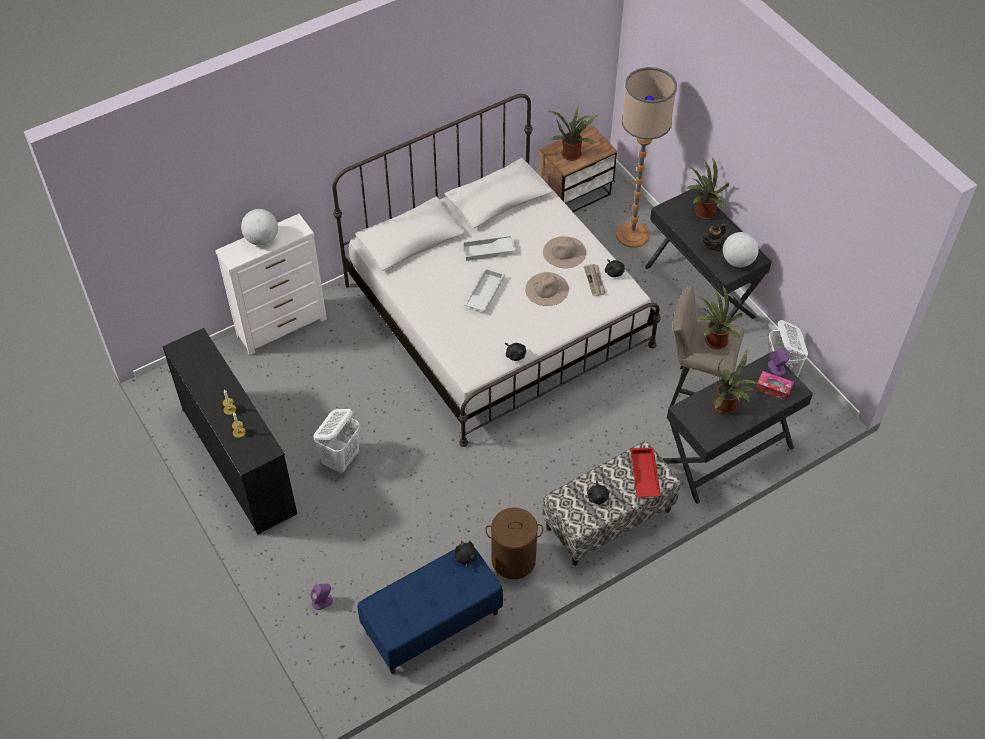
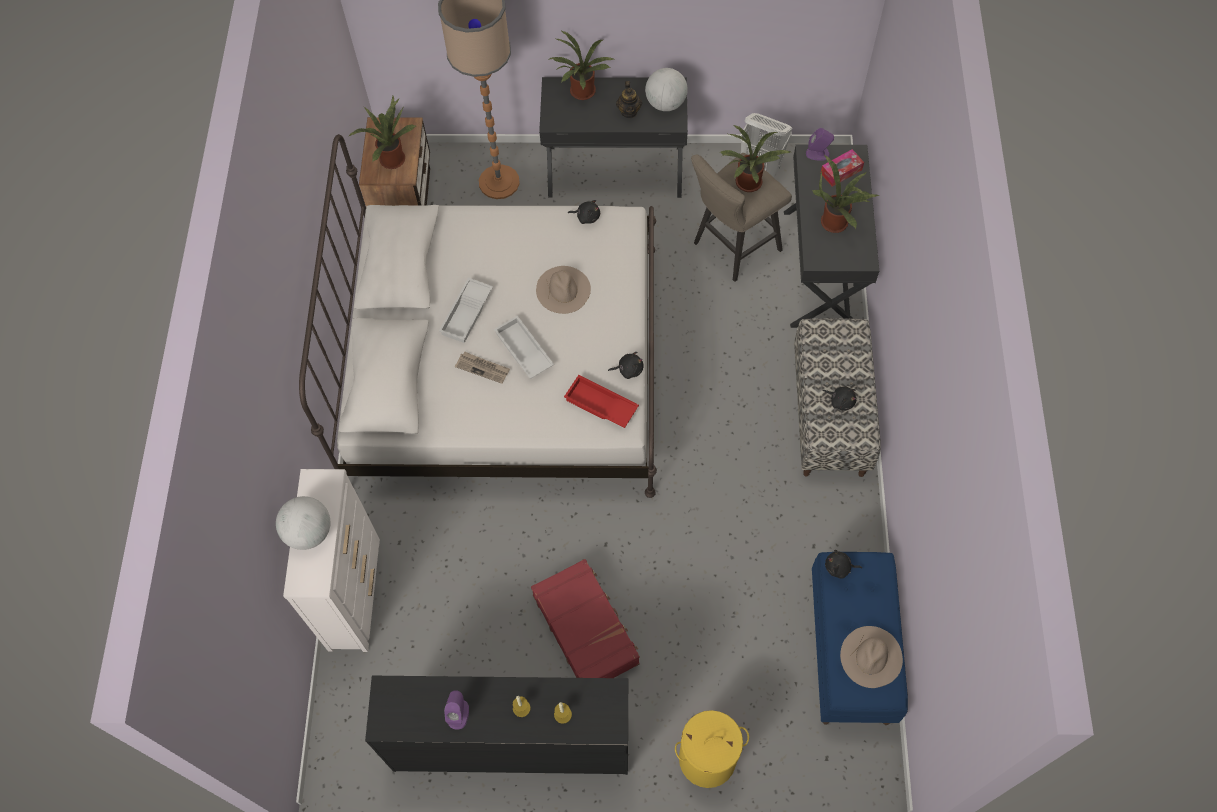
camera: 55 degrees left, 10 degrees up
(296, 574) = (706, 759): none -> yellow laundry basket
(322, 601) = (758, 749): purple speaker -> purple speaker (458, 713)
(341, 459) = (586, 629): white laundry basket -> red suitcase
(513, 560) = (822, 528): brown laundry basket -> none
(564, 252) = (526, 244): beige hat -> beige hat (871, 657)
(595, 281) = (586, 240): newspaper -> newspaper (483, 368)
(643, 475) = (841, 346): red tray -> red tray (600, 405)

